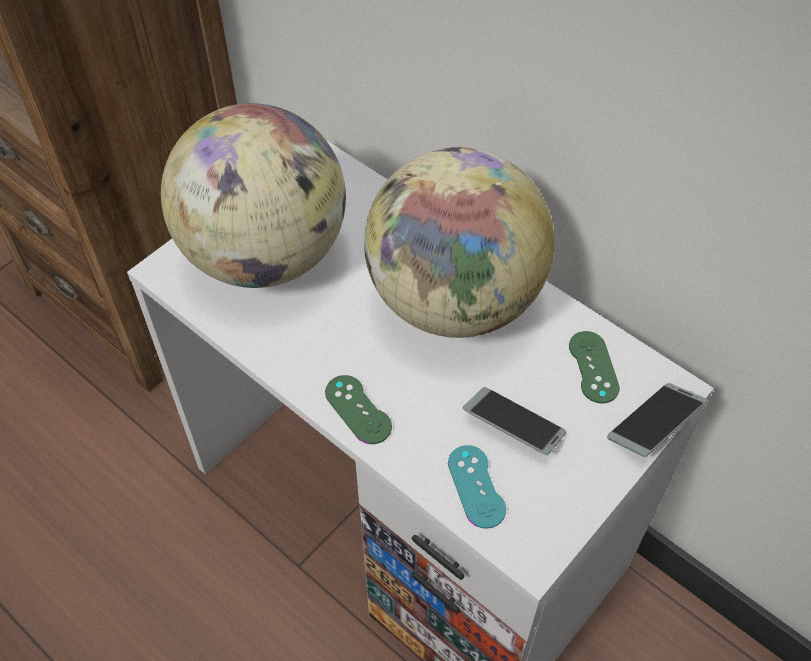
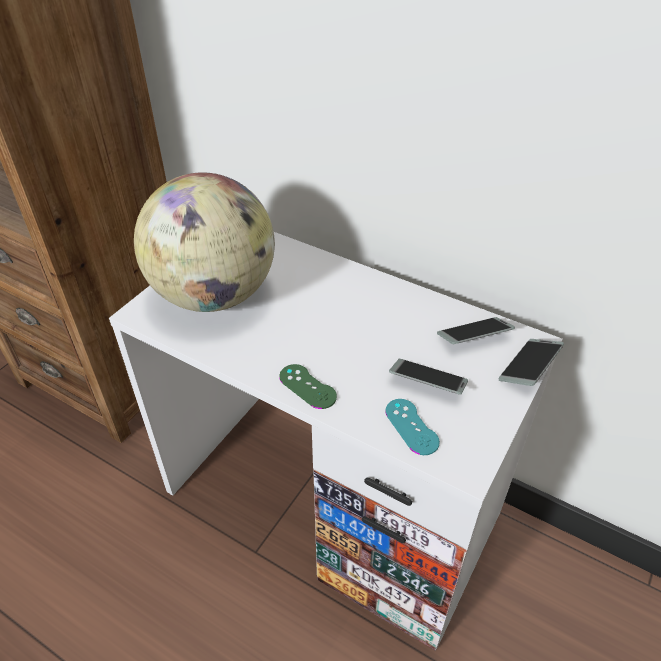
camera: 10 degrees left, 10 degrees down
(454, 300) = (361, 307): globe -> none
(593, 367) = (474, 336): green game controller -> phone

